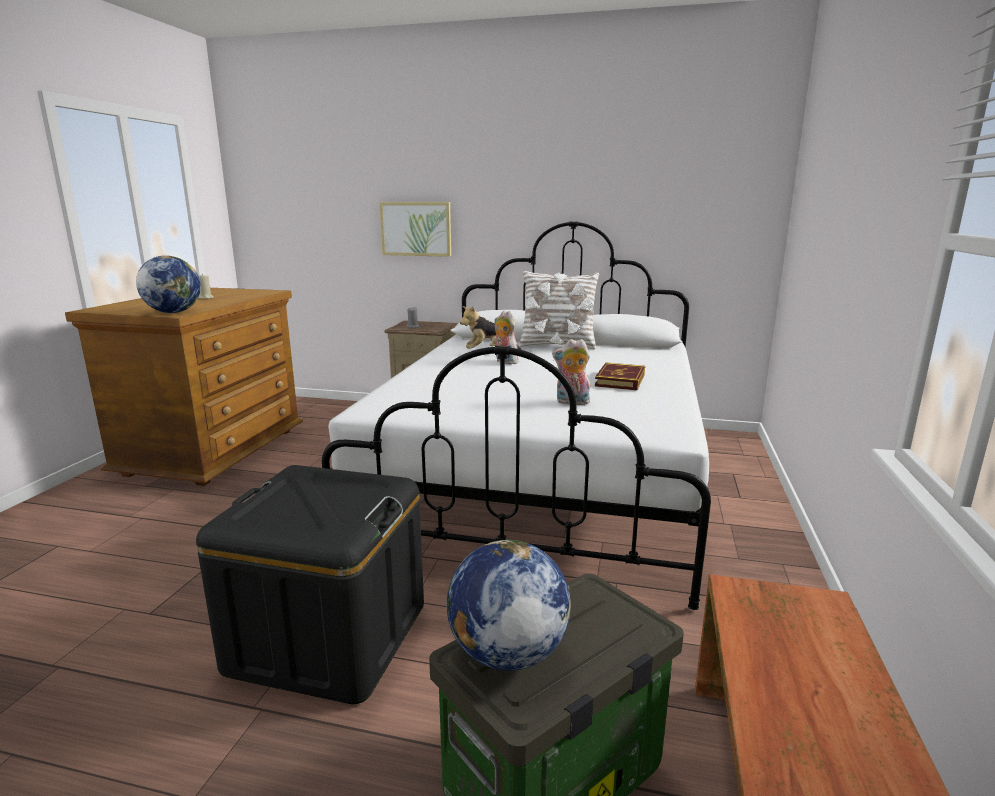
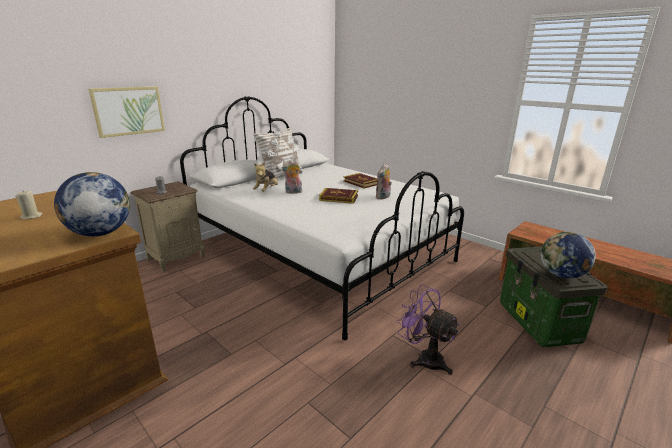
camera: 60 degrees left, 5 degrees up
(328, 637) = (424, 358): black storage box -> purple fan
(521, 382) = (339, 198): none -> book

